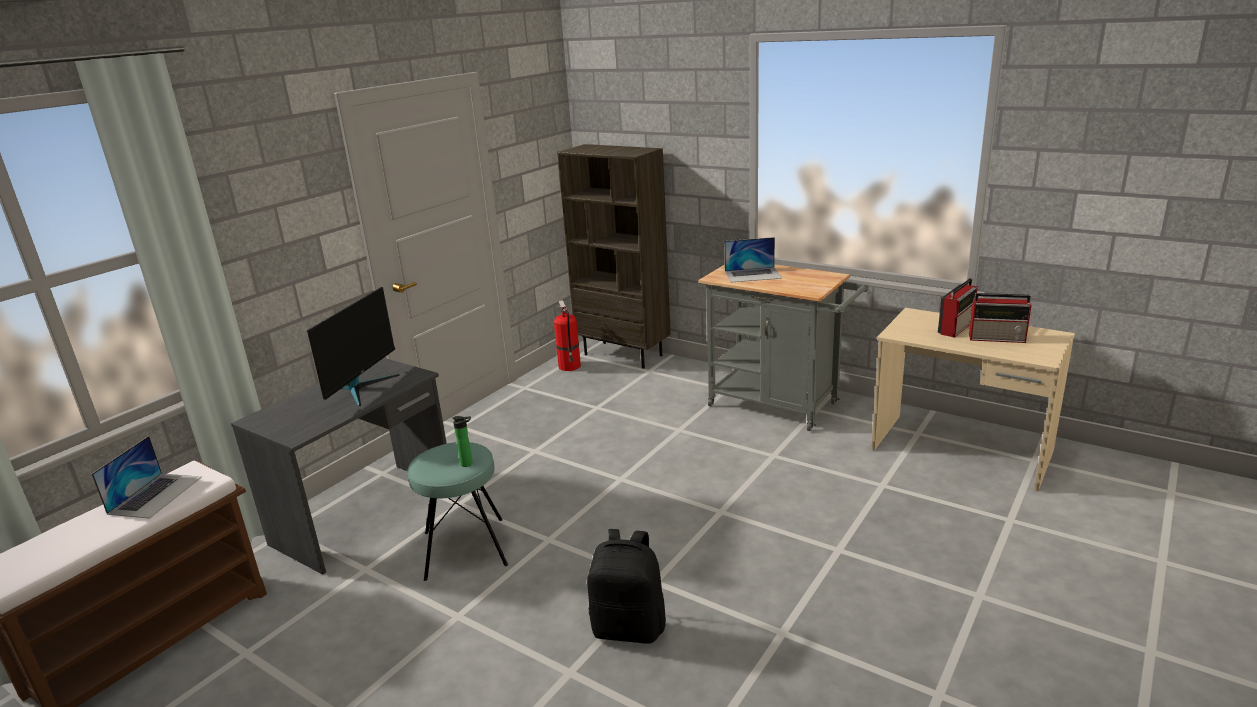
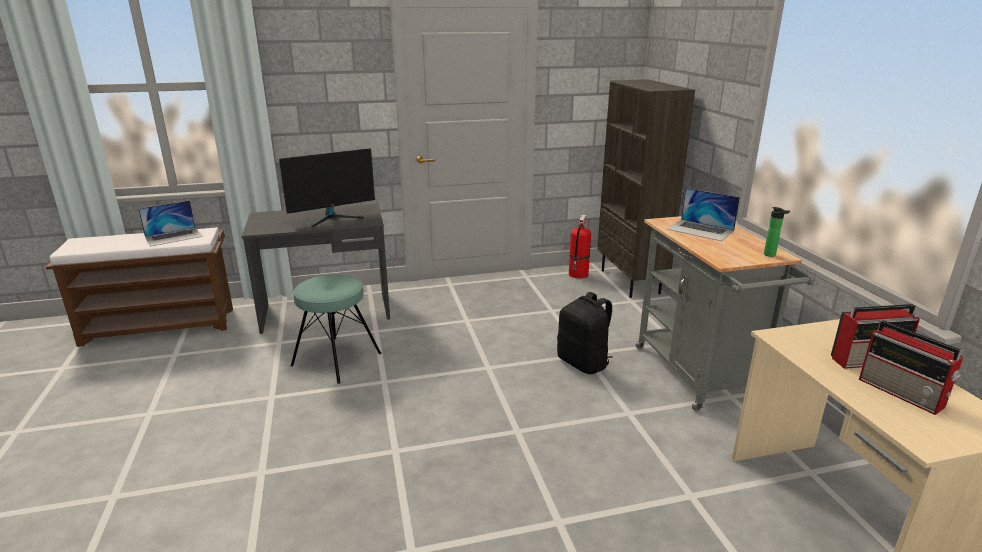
camera: 40 degrees right, 0 degrees up
(468, 463) = (331, 292): bottle -> bottle (771, 255)
(629, 627) = (333, 469): black backpack -> black backpack (584, 363)

